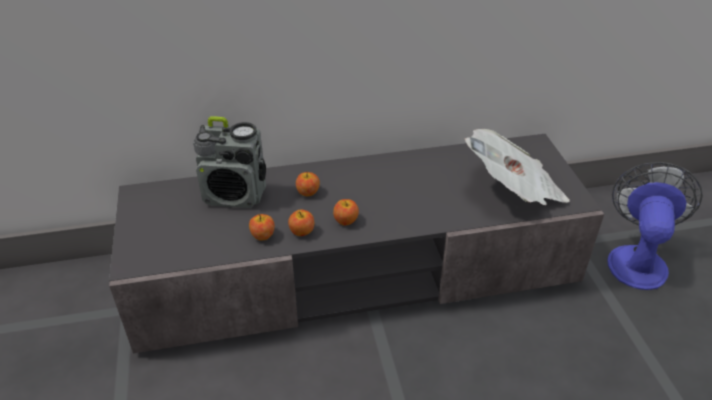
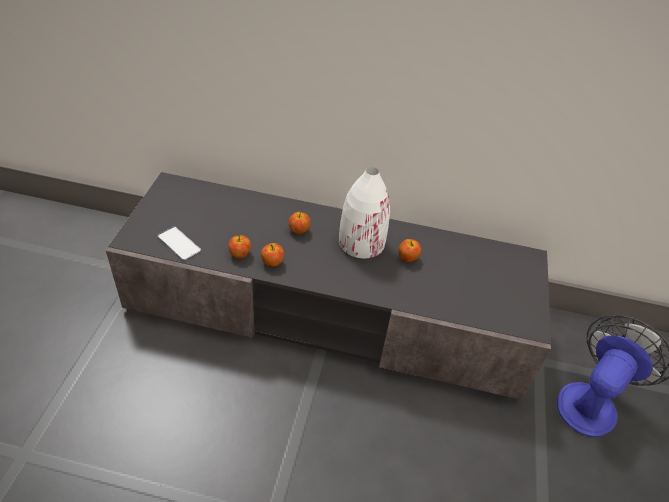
camera: 20 degrees right, 5 degrees up
(189, 249) = (179, 243): none -> phone
(235, 196) = (240, 212): radio -> none
(346, 220) = (313, 266): apple -> apple (408, 257)
(376, 182) = (361, 242): none -> white vase
(513, 190) = (478, 294): newspaper -> none

